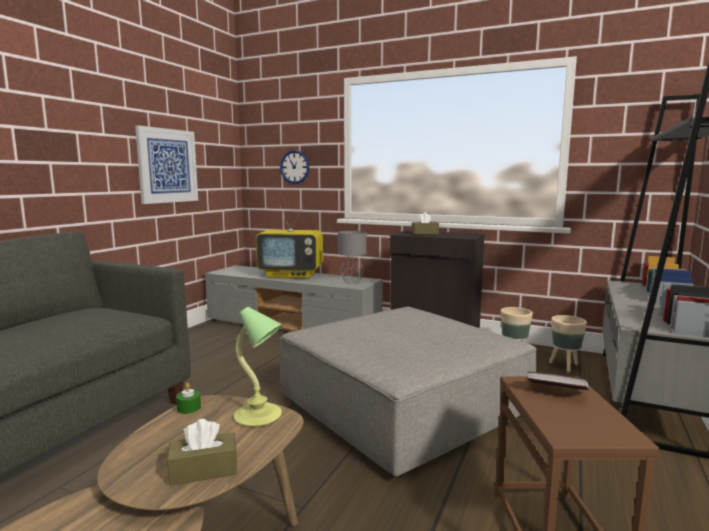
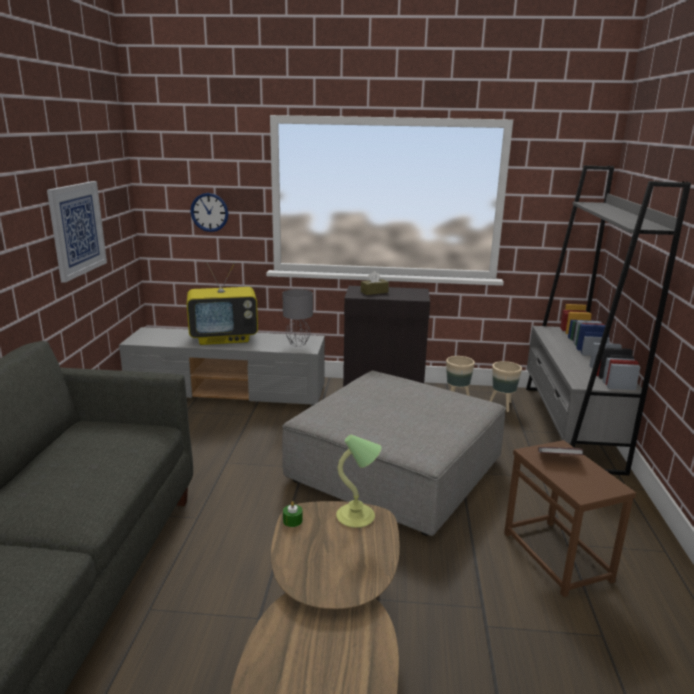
camera: 20 degrees left, 10 degrees up
(203, 470) = (361, 570): brown tissue box -> none

